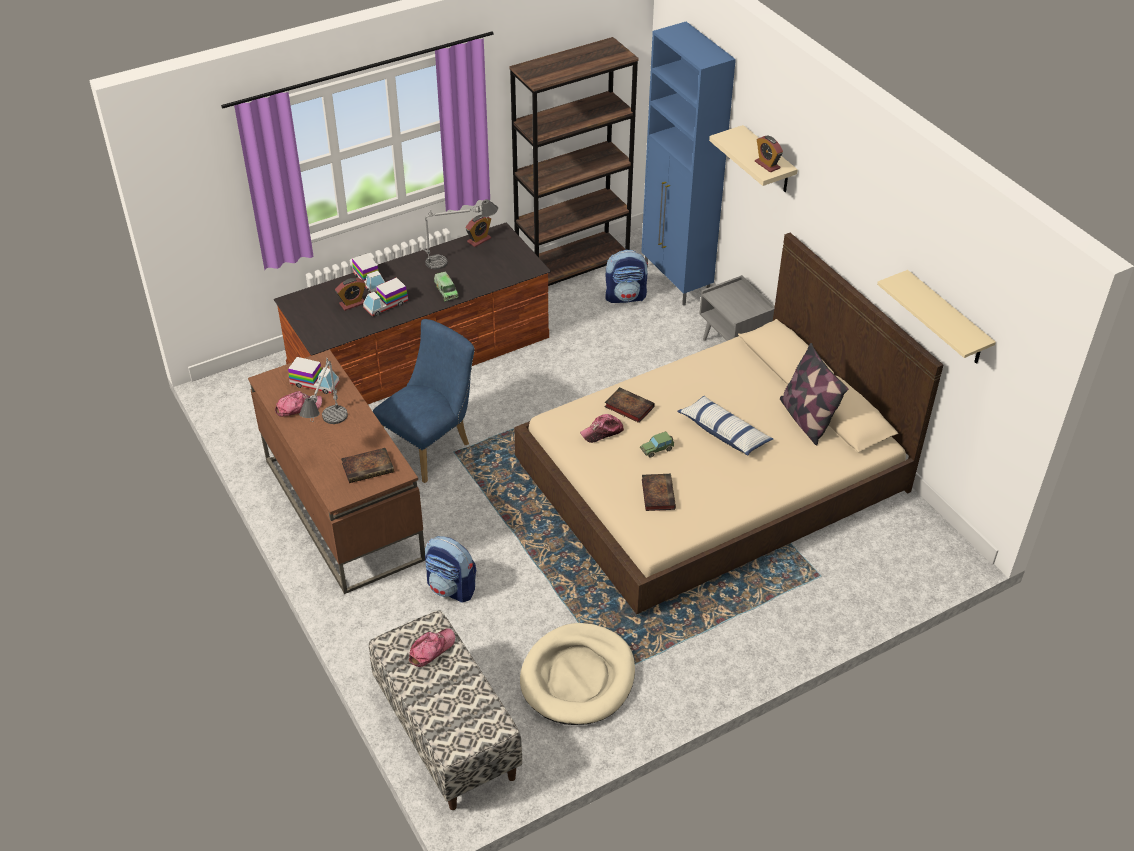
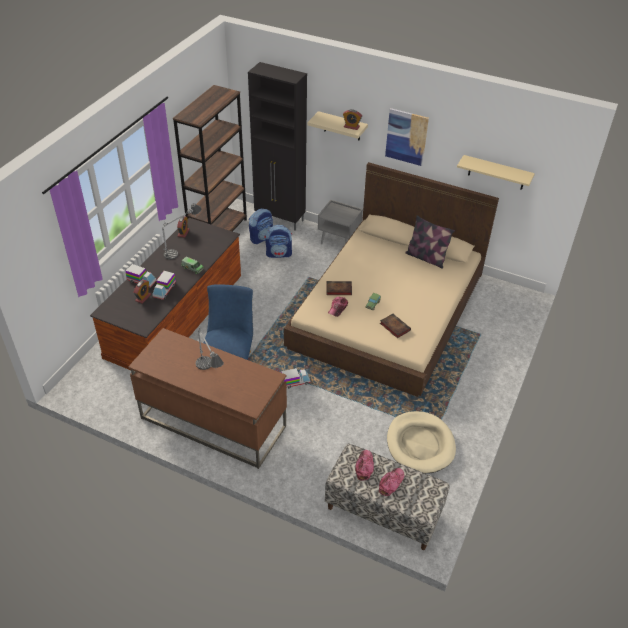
camera: 35 degrees left, 0 degrees up
(298, 407) = (177, 369): cap -> cap (391, 483)
(314, 384) = (174, 351): toy truck -> toy truck (295, 382)
(369, 467) = (253, 382): book -> none
(452, 588) = (314, 433): backpack -> backpack (279, 254)
(676, 282) = (280, 220): blue cabinet -> black cabinet
(724, 432) = (395, 281): pillow -> none
(841, 209) = (406, 137): none -> picture

